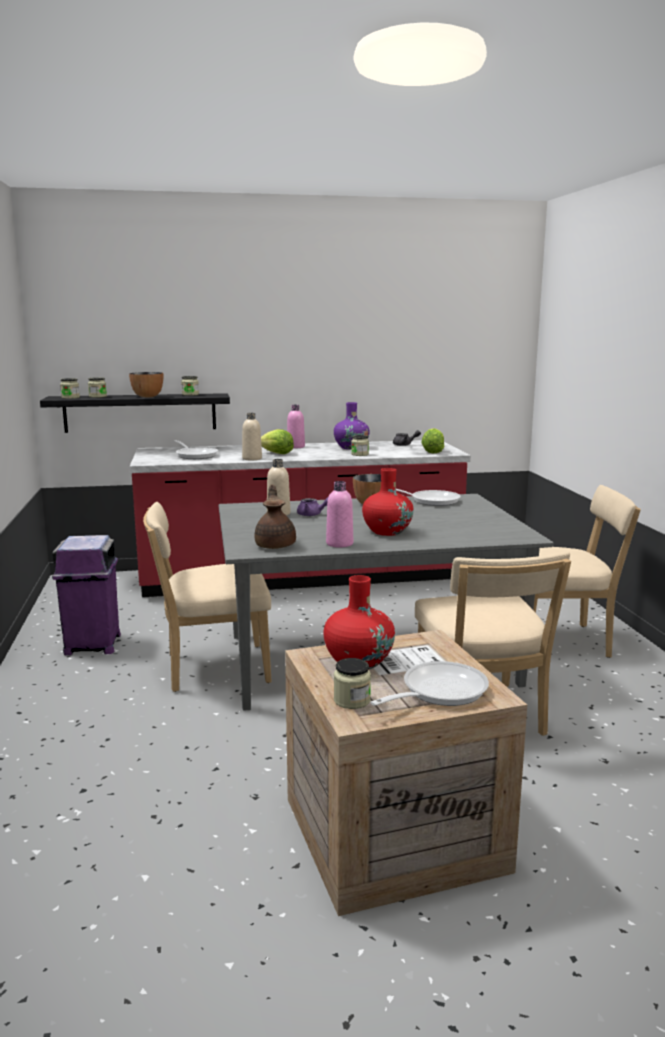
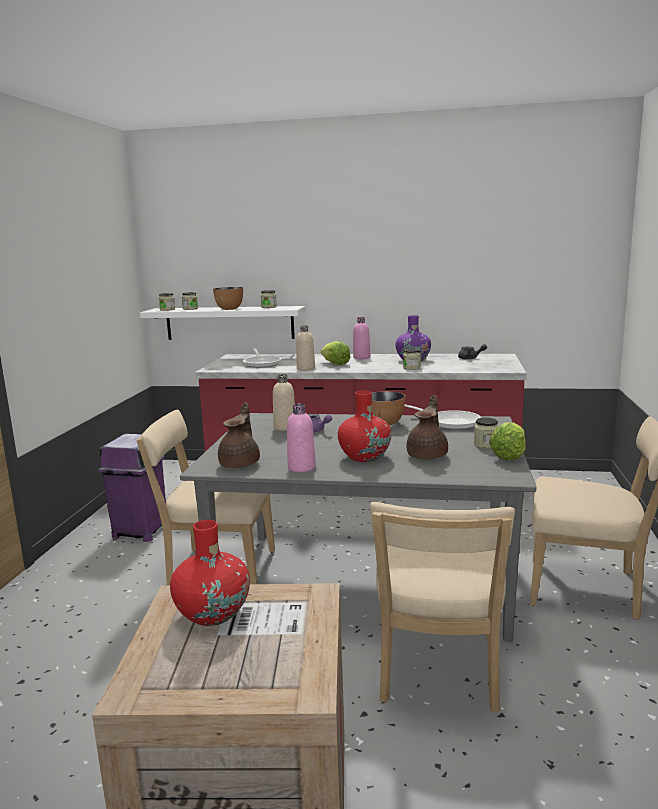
camera: 20 degrees right, 0 degrees up
(140, 412) = (229, 323): black shelf -> white shelf
(352, 700) = (154, 666): jar -> jar (486, 445)
(433, 452) = (489, 368): lettuce -> lettuce (509, 455)
(438, 692) = (253, 672): frying pan -> none
(442, 526) = (428, 455): none -> brown teapot

